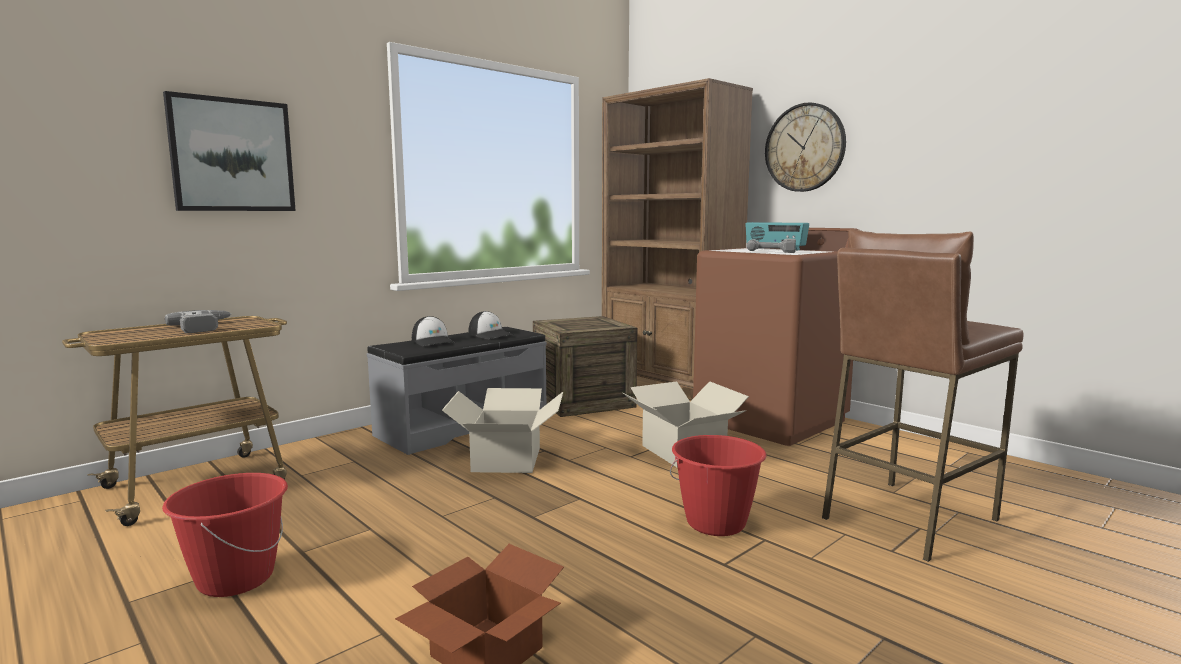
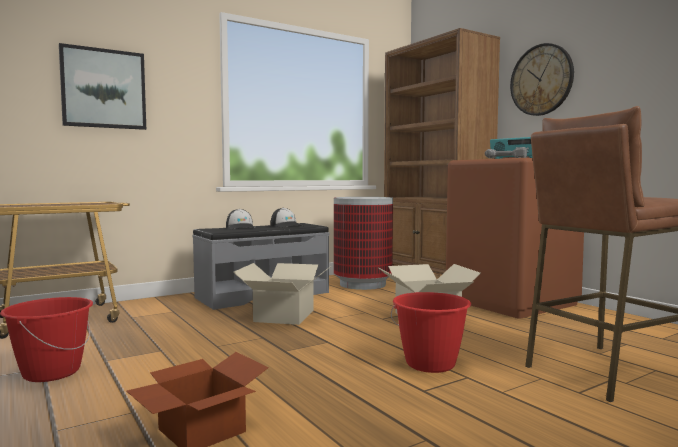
camera: 10 degrees right, 5 degrees down
(205, 327) = (72, 204): power drill -> none
(583, 401) = (363, 284): crate -> trash can

